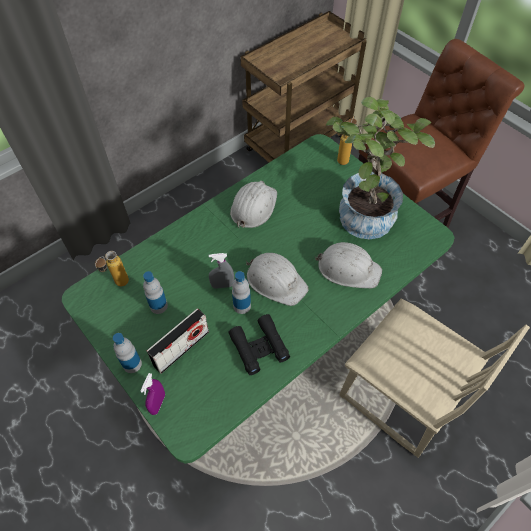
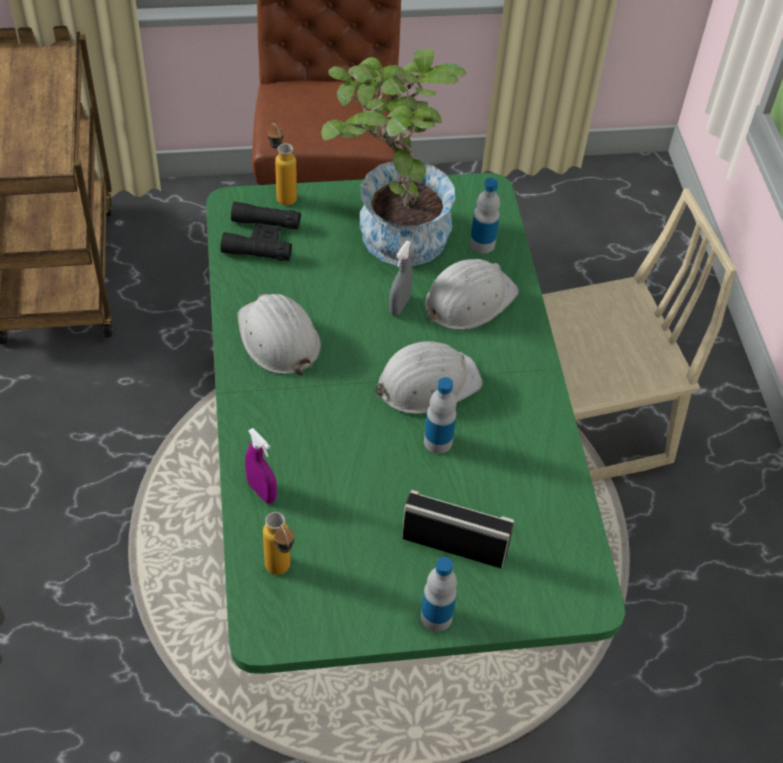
camera: 60 degrees left, 5 degrees down
(158, 306) = (361, 538): bottle -> bottle (482, 244)
(158, 403) = (521, 614): purple spray bottle -> purple spray bottle (262, 491)
(181, 348) = (454, 545): radio -> radio turned 60 degrees counterclockwise
(222, 285) = (386, 445): grey spray bottle -> grey spray bottle (399, 306)
(259, 347) = (516, 457): black binoculars -> black binoculars (261, 238)

